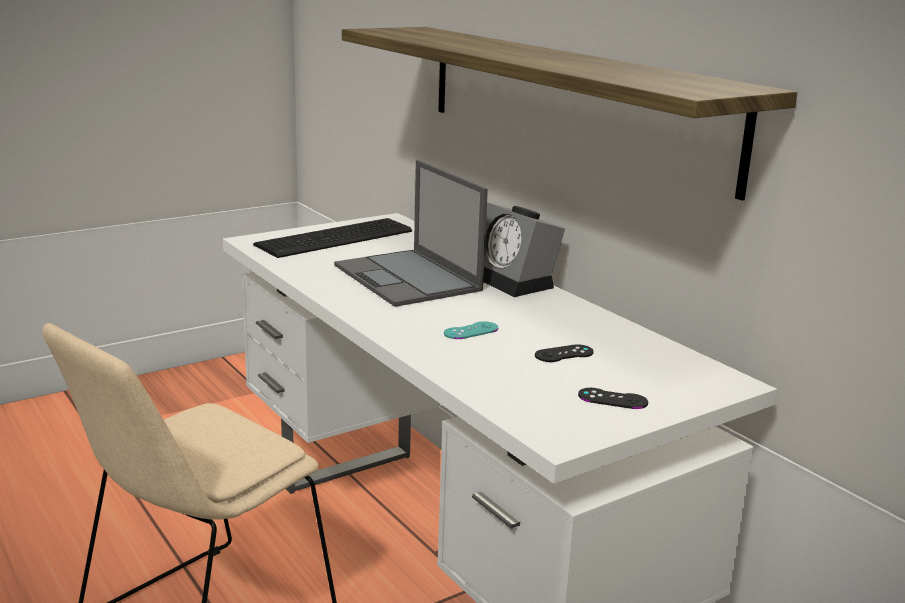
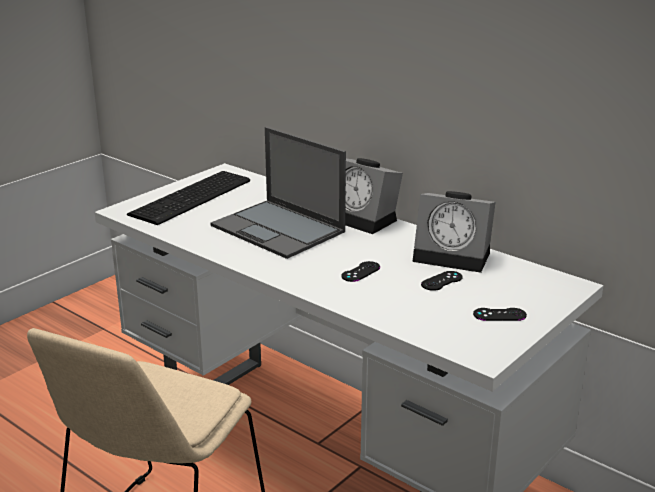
camera: 15 degrees left, 5 degrees up
(471, 331) = (360, 272): turquoise game controller -> black game controller
(569, 100) = (398, 70): shelf -> none
(599, 331) = (454, 256): none -> alarm clock

